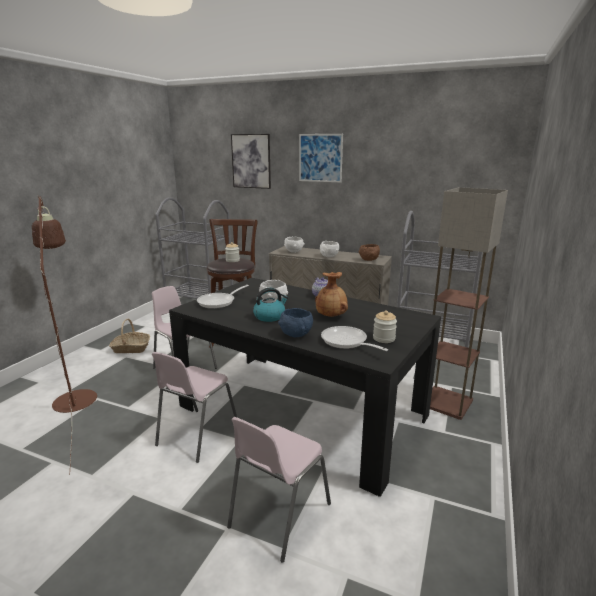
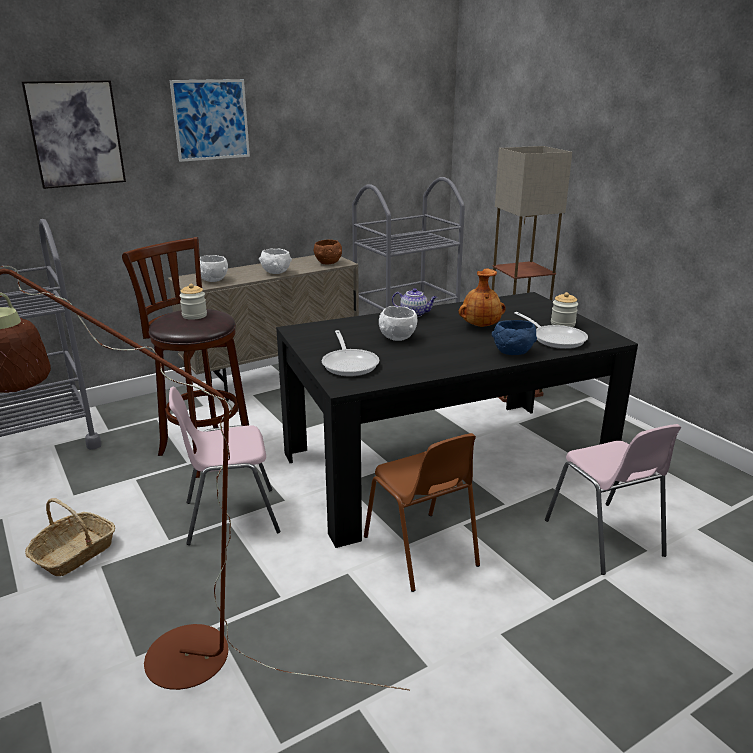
camera: 55 degrees left, 5 degrees up
(196, 435) = (421, 552): pink chair -> brown chair
(270, 316) = (442, 351): kettle -> none
(347, 342) = (555, 338): frying pan -> frying pan turned 120 degrees counterclockwise

